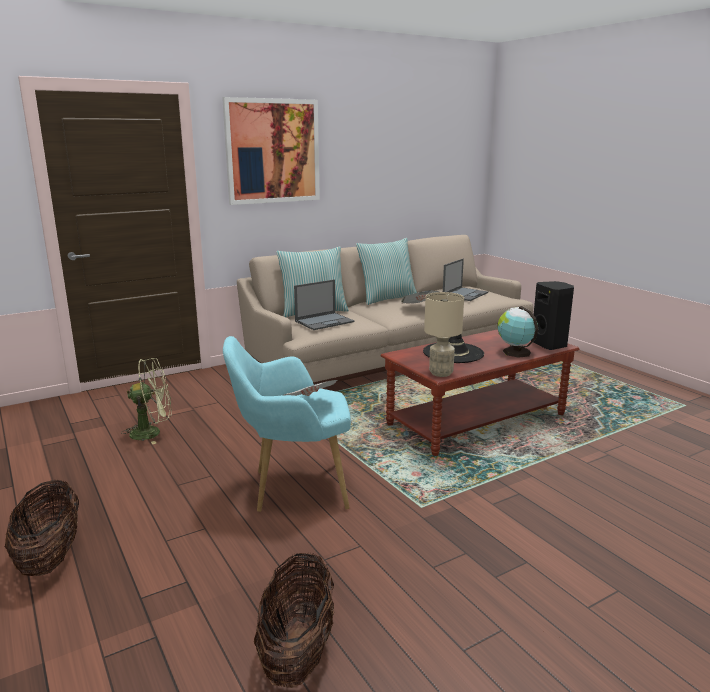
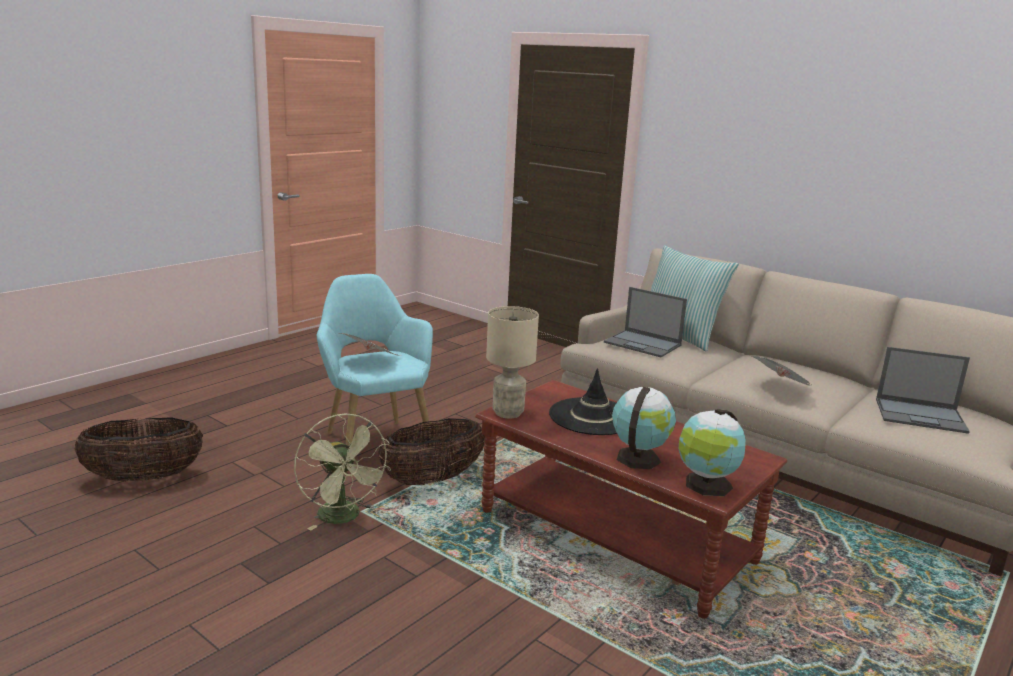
camera: 70 degrees right, 0 degrees up
(50, 556) = (253, 379): basket -> basket (432, 479)
(152, 432) = (447, 369): green fan -> green fan (344, 518)
(272, 151) = (732, 123): picture -> none
(387, 299) = (802, 367): pillow -> none
(550, 345) = (706, 485): black speaker -> globe

